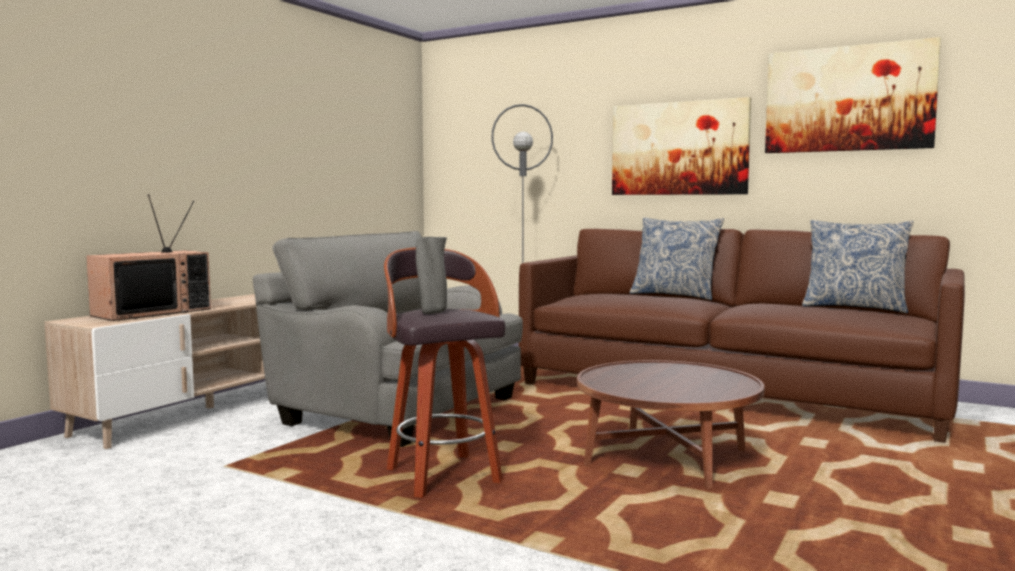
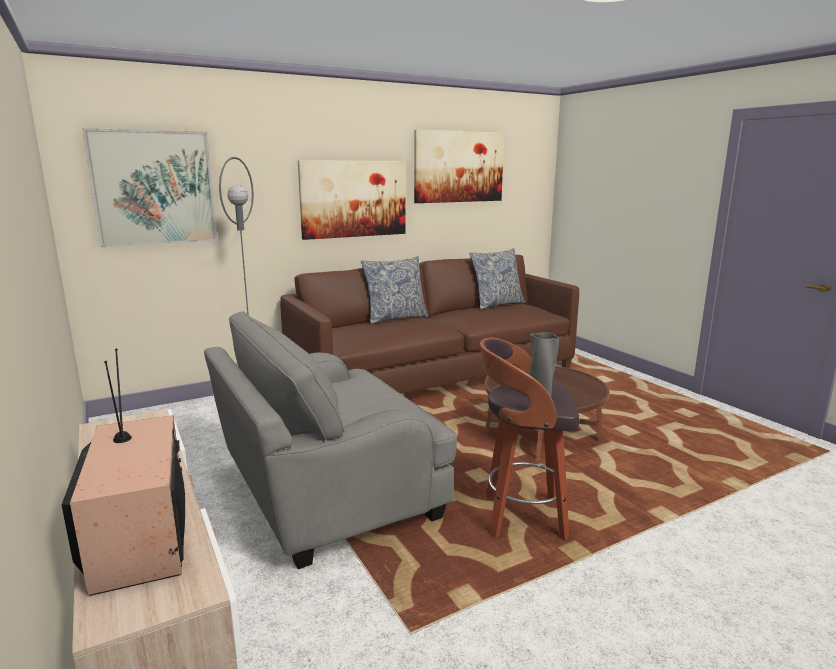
camera: 60 degrees left, 10 degrees up
(488, 141) = (154, 188): none -> picture

